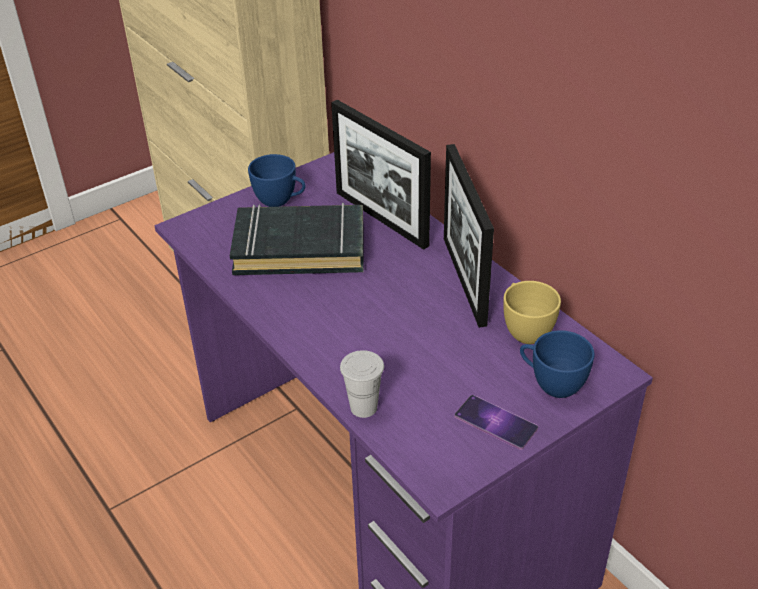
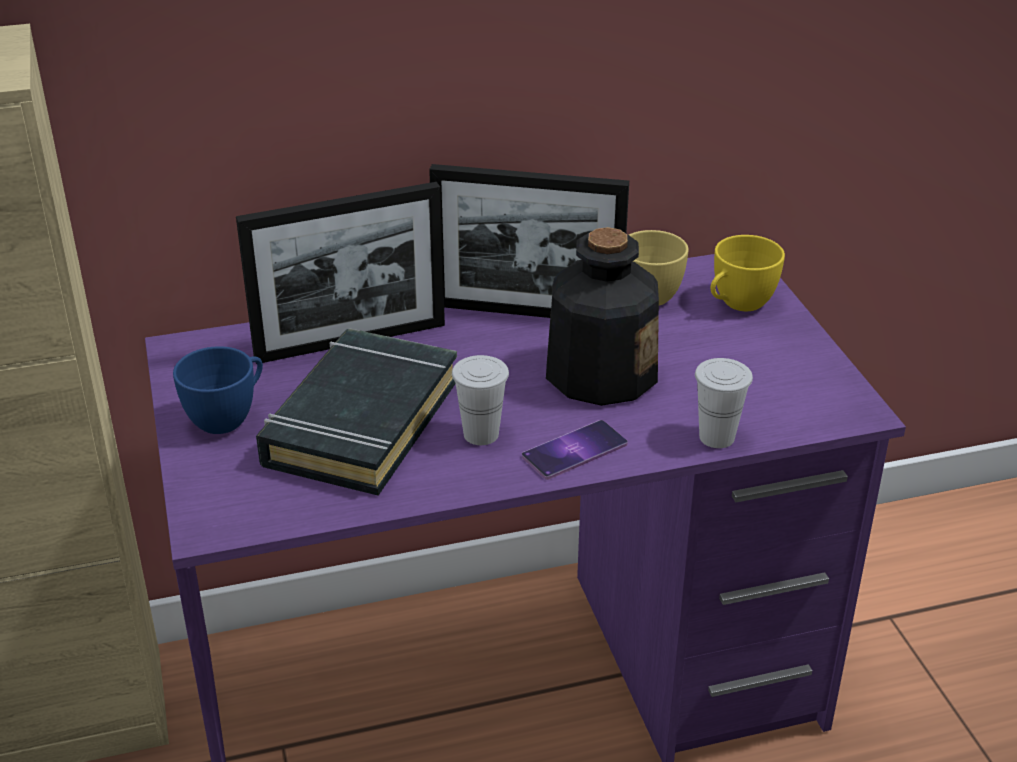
camera: 70 degrees left, 5 degrees down
(311, 298) = (481, 434): none -> white cup
(409, 332) = (600, 373): none -> bottle
(495, 422) = (781, 353): phone -> phone (574, 450)
(551, 384) = (738, 304): blue cup -> yellow cup

